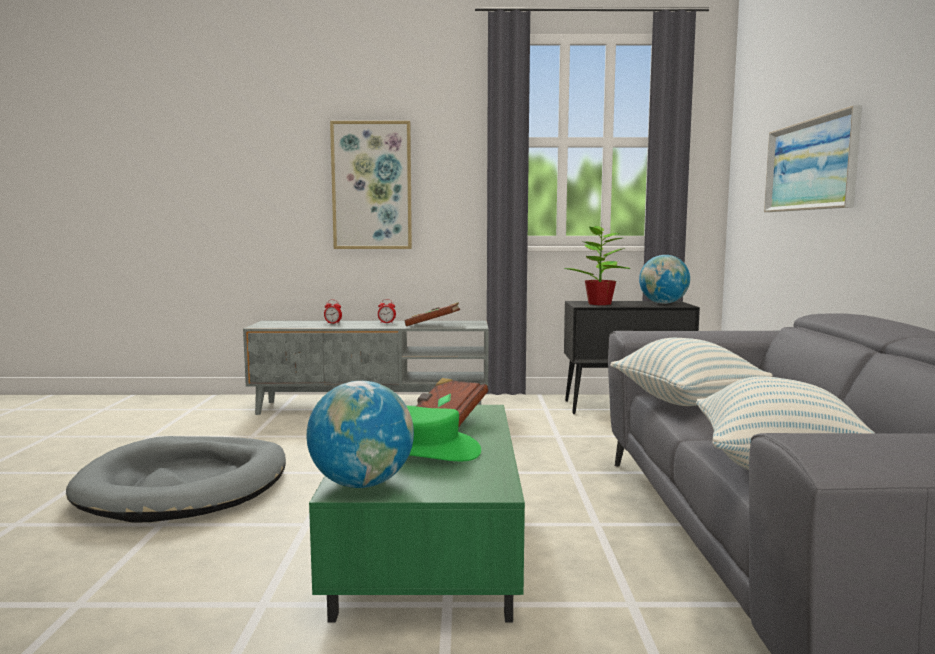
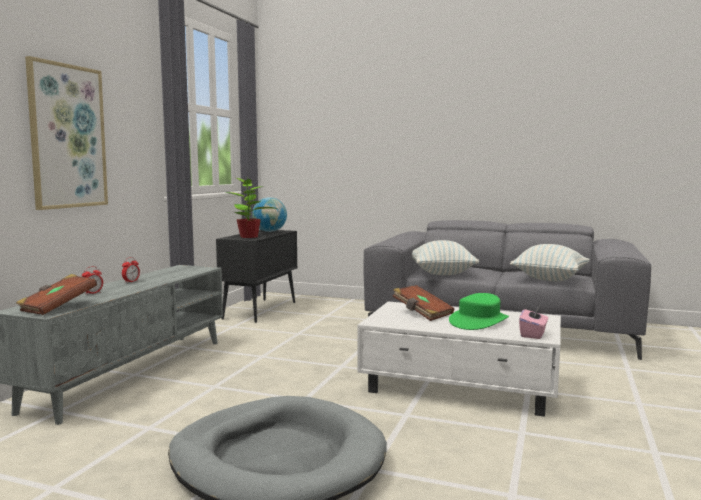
camera: 70 degrees left, 0 degrees up
(362, 484) = (533, 334): globe -> pink tissue box
(427, 548) = (462, 386): green coffee table -> white coffee table
(433, 325) = (178, 274): brown book -> brown book (58, 307)
(810, 165) = (367, 143): picture -> none

